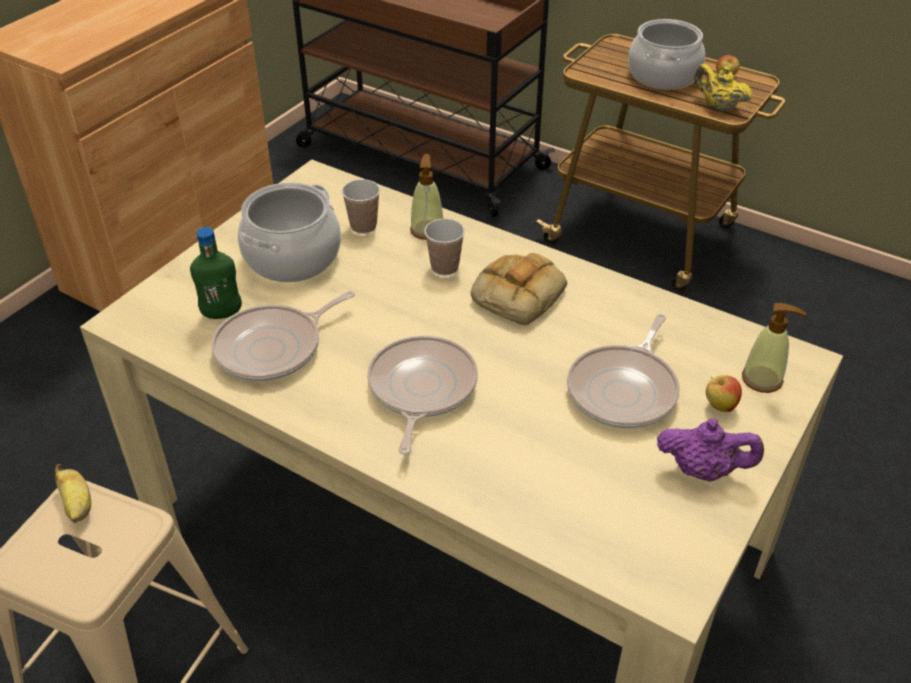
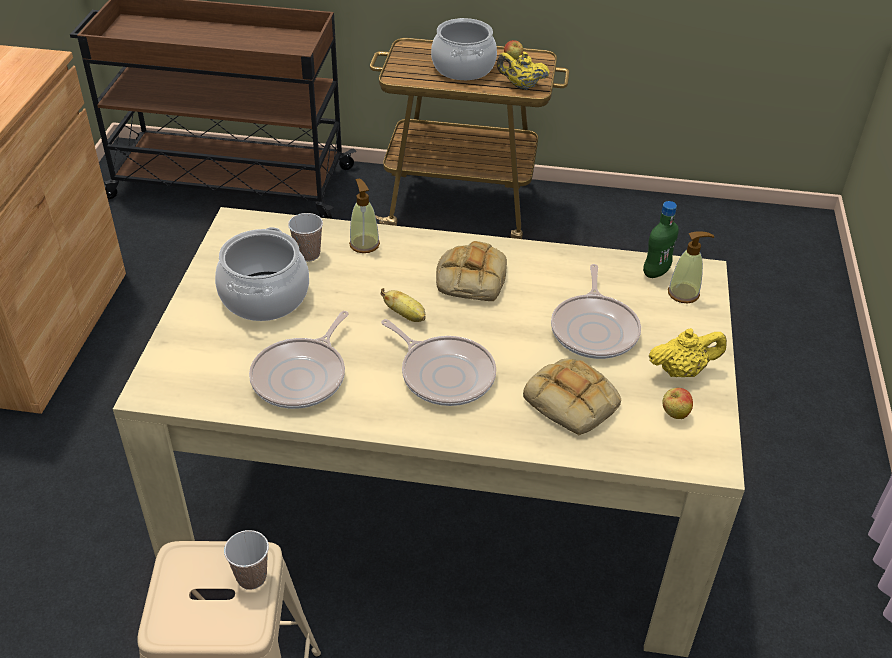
camera: 25 degrees left, 0 degrees up
(78, 505) = (188, 563): banana -> banana (406, 315)
(222, 313) = (236, 360): green bottle -> green bottle (656, 272)
(421, 389) = (444, 374): frying pan -> frying pan turned 150 degrees clockwise
(444, 267) = (399, 271): cup -> cup (251, 577)
(546, 465) = (573, 402): none -> bread
(703, 470) = (682, 371): purple teapot -> yellow teapot
(720, 406) = (666, 321): apple -> apple (674, 414)

